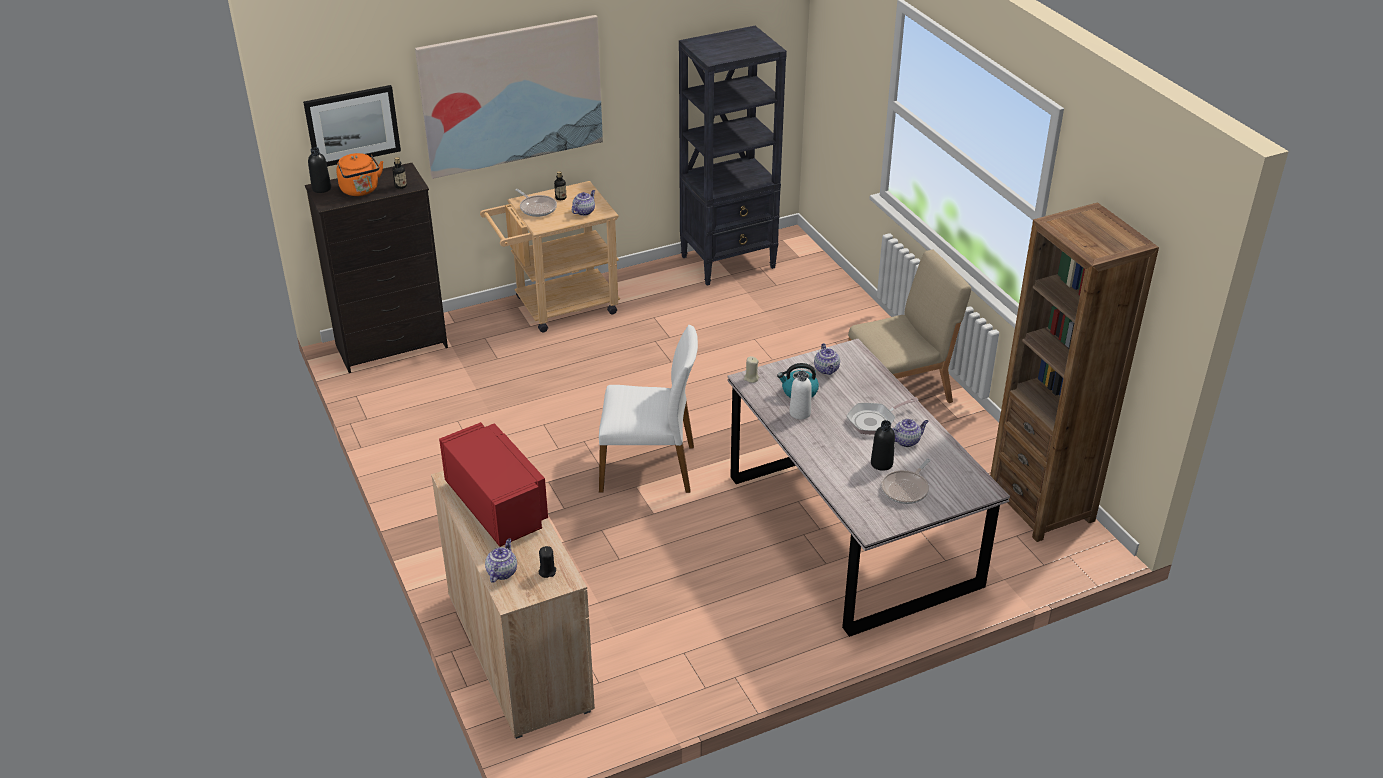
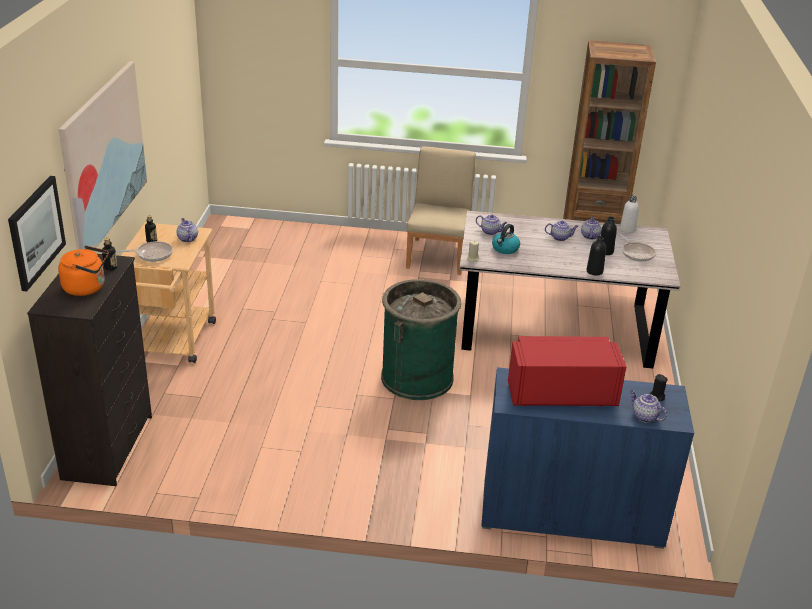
camera: 60 degrees left, 5 degrees down
(321, 188) = (50, 306): black bottle -> black bottle (594, 271)
(519, 651) = (571, 513): beige cabinet -> blue cabinet
(649, 467) = (417, 377): white chair -> green trash can
(729, 262) = (217, 254): black bookcase -> none
(800, 413) = (528, 257): white bottle -> white bottle (627, 229)
(874, 421) = (560, 237): frying pan -> teapot

